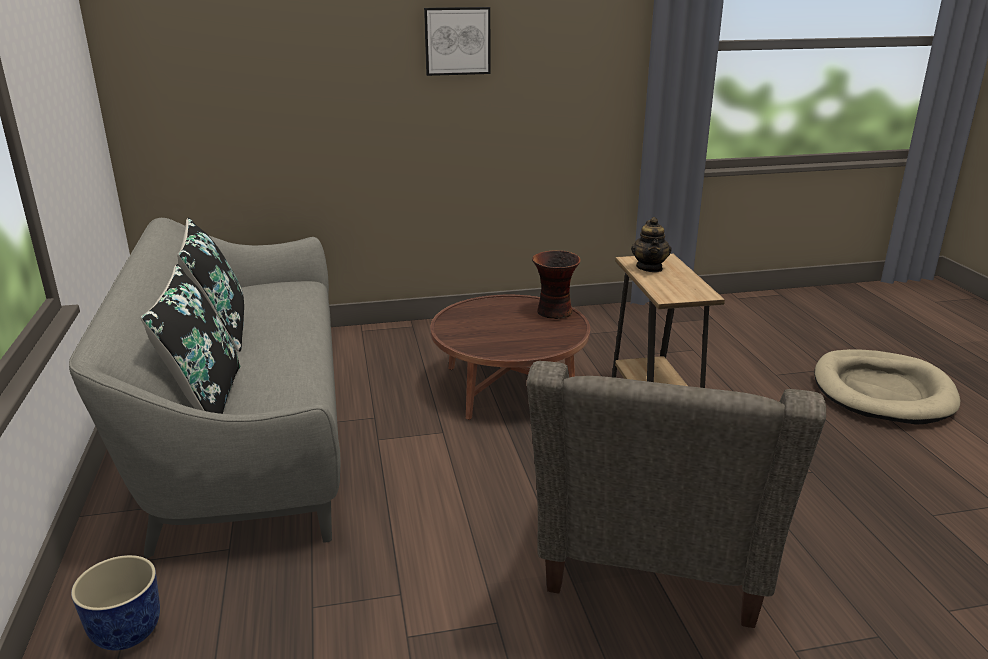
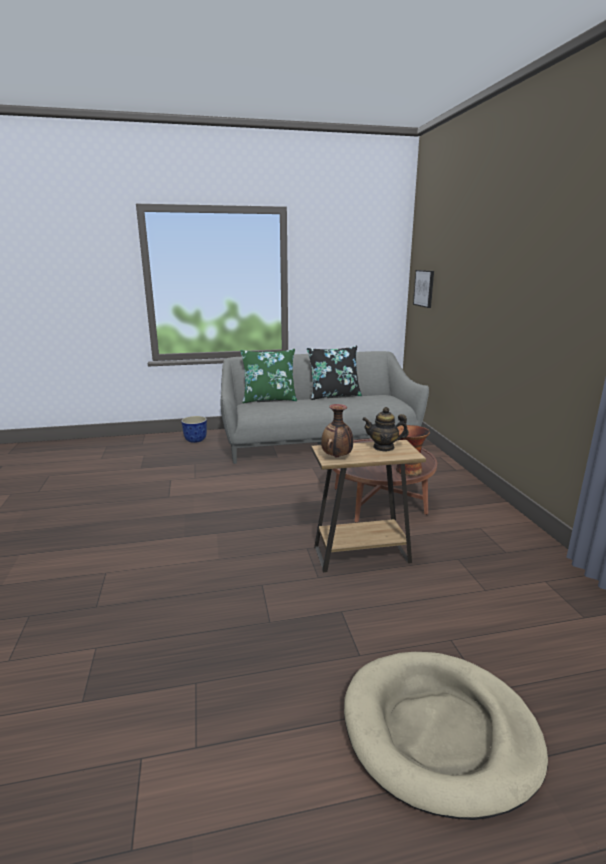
camera: 90 degrees right, 5 degrees down
(205, 398) = (269, 399): black pillow -> green pillow
(457, 41) = (514, 278): picture -> picture (424, 288)
(651, 570) = (184, 536): grey armchair -> none
(694, 290) = (337, 457): none -> vase

